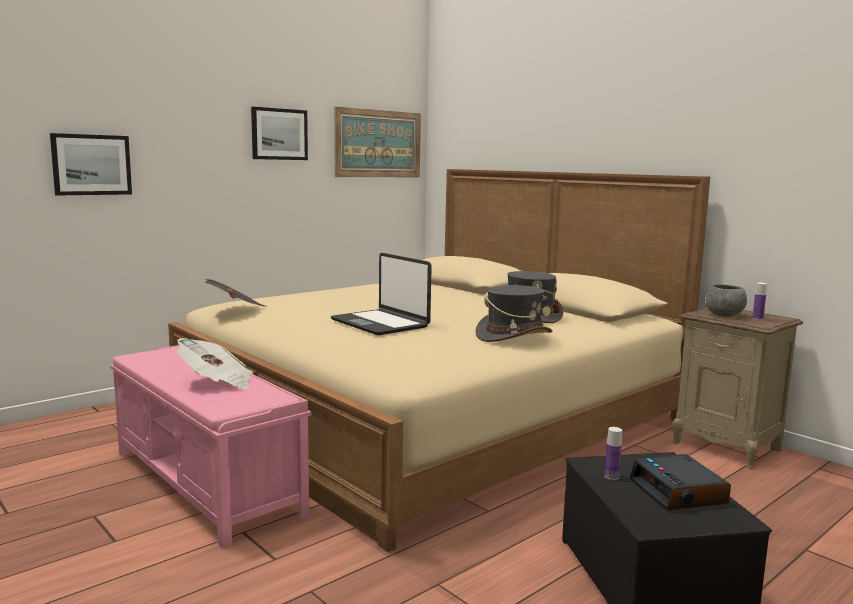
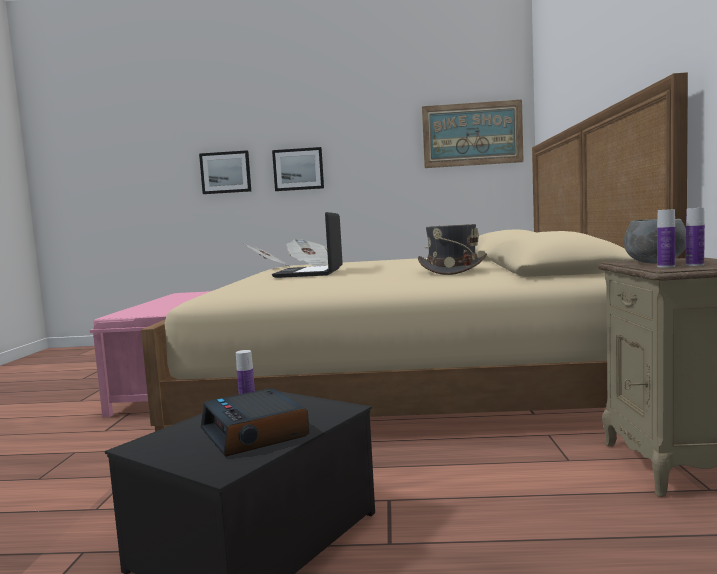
camera: 45 degrees right, 5 degrees down
(217, 382) = (163, 305): newspaper -> newspaper (311, 266)
(279, 134) = (368, 136): picture -> picture (298, 169)
(513, 336) = (370, 280): grey hat -> none
(679, 492) = (255, 433): alarm clock -> alarm clock turned 60 degrees counterclockwise
(749, 321) = (666, 266): none -> bottle

